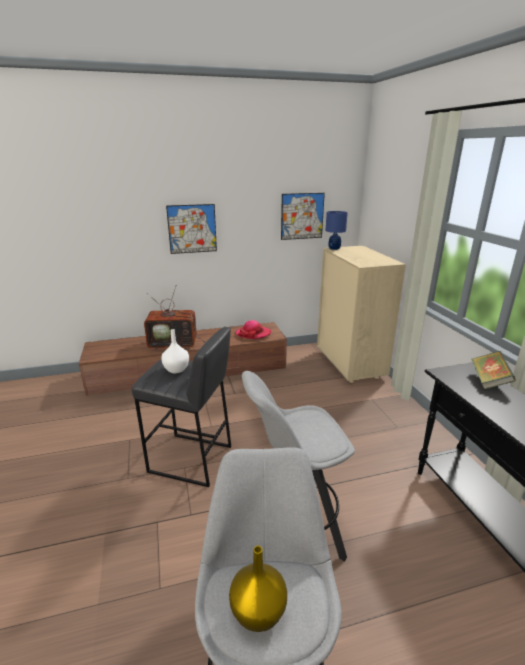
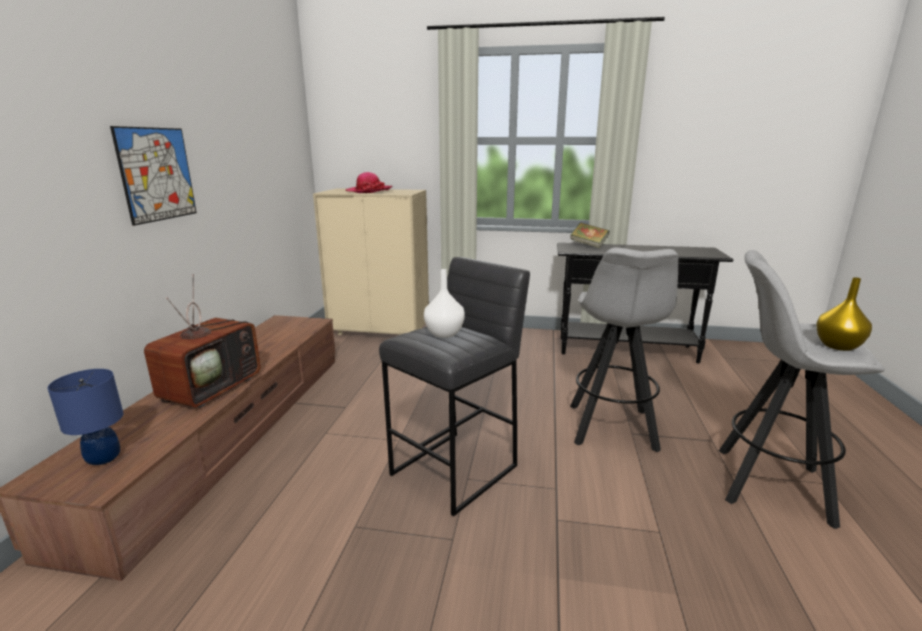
camera: 65 degrees left, 5 degrees down
(253, 334) = (285, 331): hat -> hat (369, 191)
(302, 216) = (271, 154): picture -> none
(334, 249) = (327, 192): blue table lamp -> blue table lamp (103, 460)

